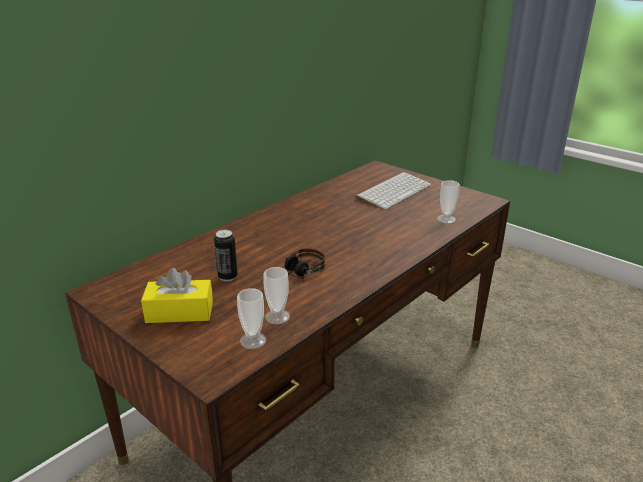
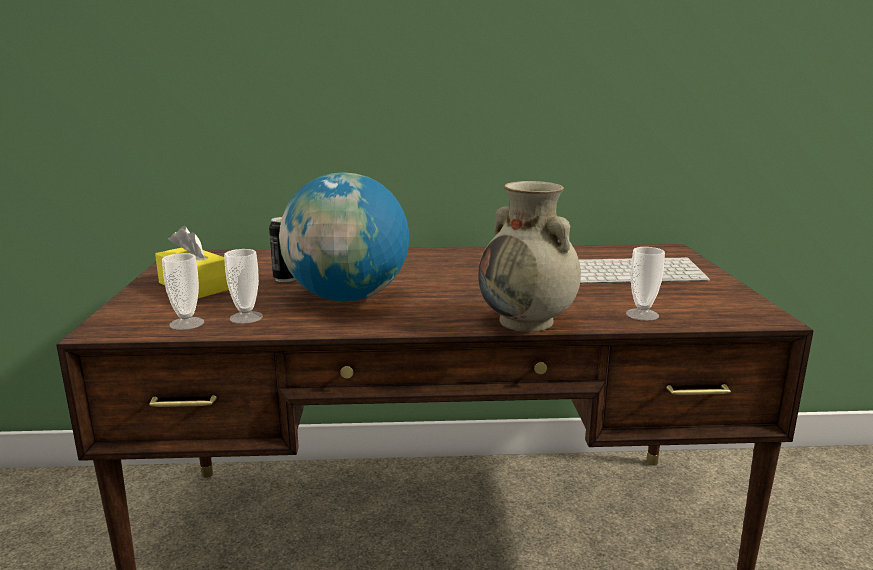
camera: 45 degrees right, 10 degrees down
(299, 273) = (348, 298): headphones -> globe
(414, 246) = (528, 322): none -> beige vase

